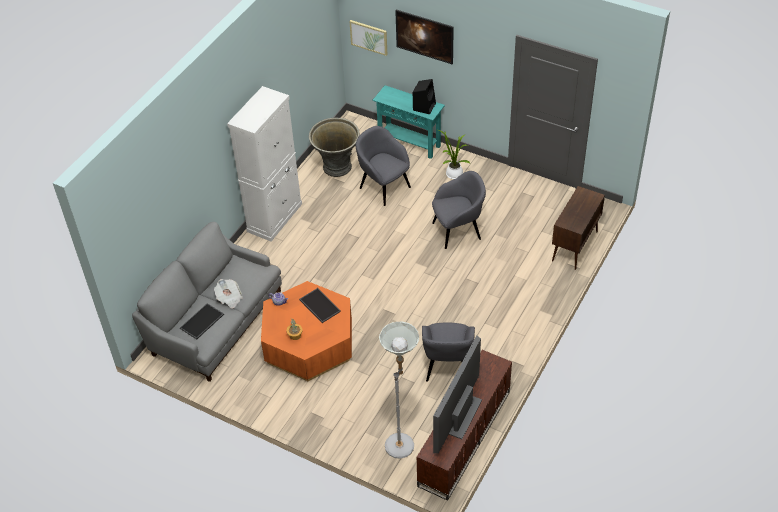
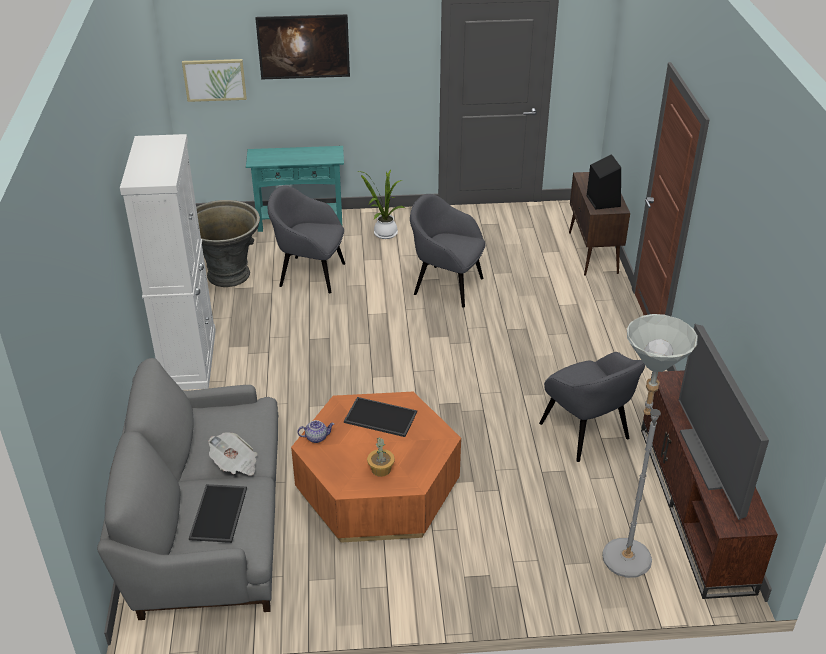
camera: 35 degrees left, 10 degrees down
(424, 106) = (319, 153): black speaker -> black speaker (602, 200)
(457, 230) = (446, 285): grey armchair -> grey armchair turned 105 degrees counterclockwise

